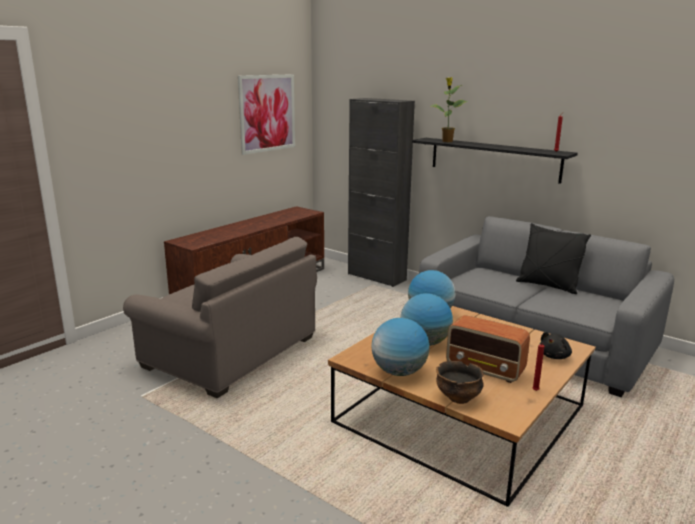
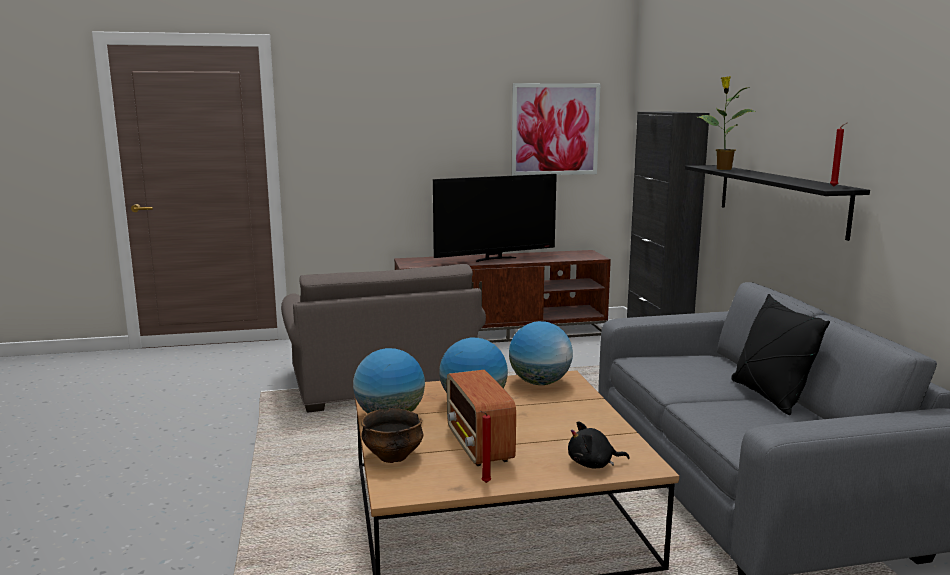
camera: 40 degrees right, 5 degrees down
(247, 226) = (494, 259): none -> television

